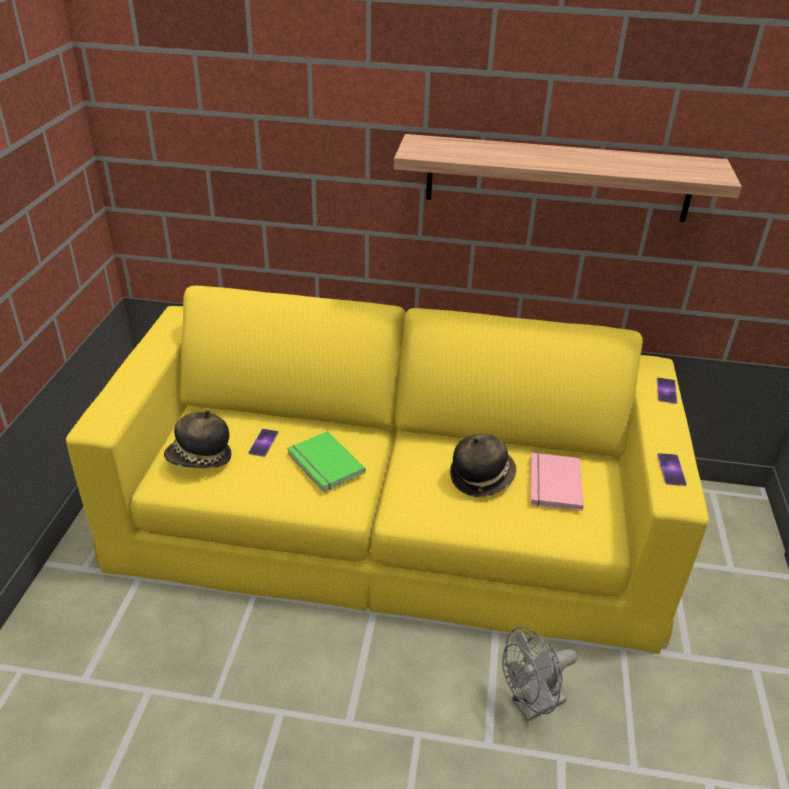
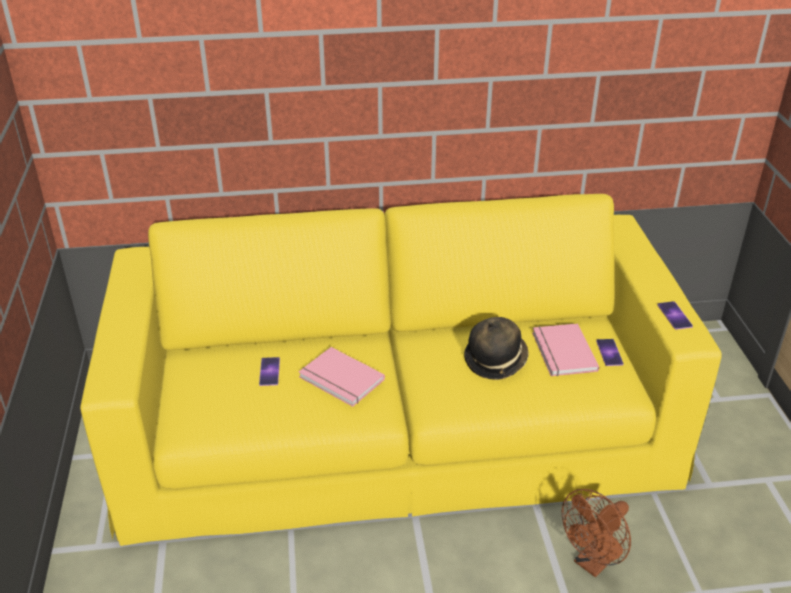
camera: 15 degrees left, 0 degrees up
(200, 459) = (212, 401): hat -> none
(324, 464) = (340, 380): green book -> pink book
(531, 705) = (593, 562): grey fan -> brown fan
(557, 178) = (512, 60): shelf -> none
(666, 390) = (640, 245): phone -> phone (609, 352)

